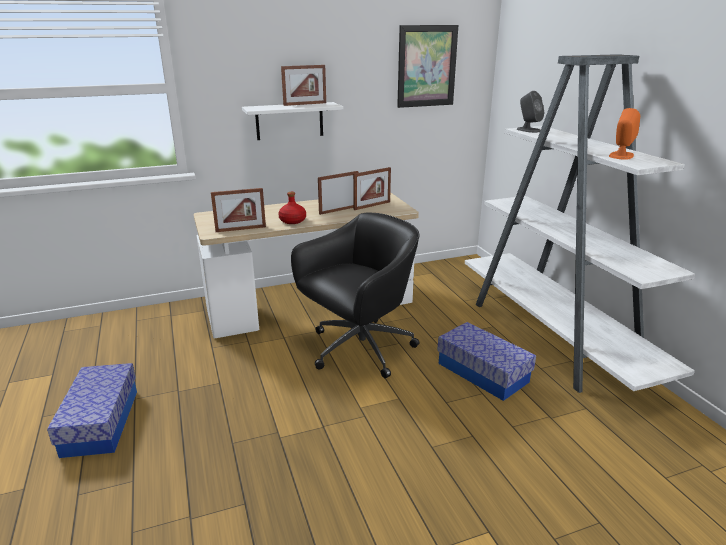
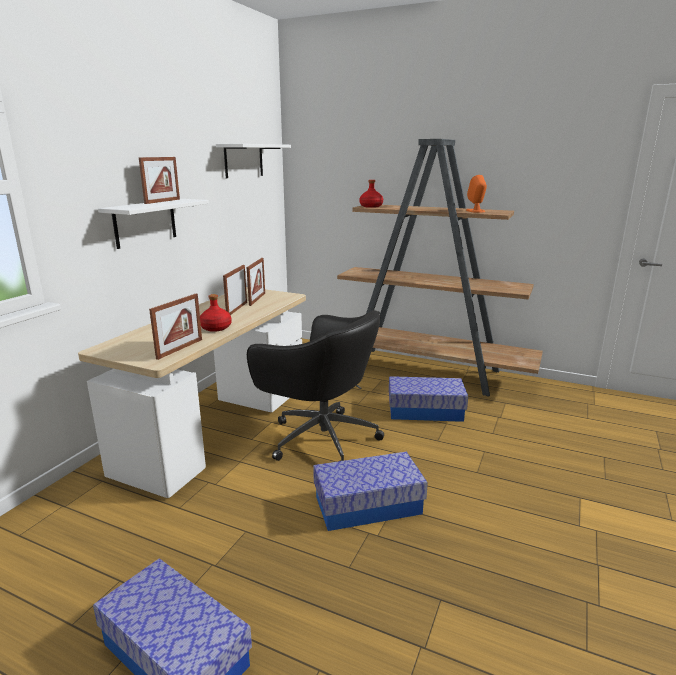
camera: 45 degrees left, 5 degrees down
(308, 415) = (368, 505): none -> storage box
(359, 349) = (320, 438): black office chair -> black office chair turned 120 degrees clockwise
(427, 66) = (243, 160): picture -> white shelf
(528, 130) = (371, 206): grey speaker -> red bottle
(553, 337) = (426, 371): white bookcase -> brown bookcase

